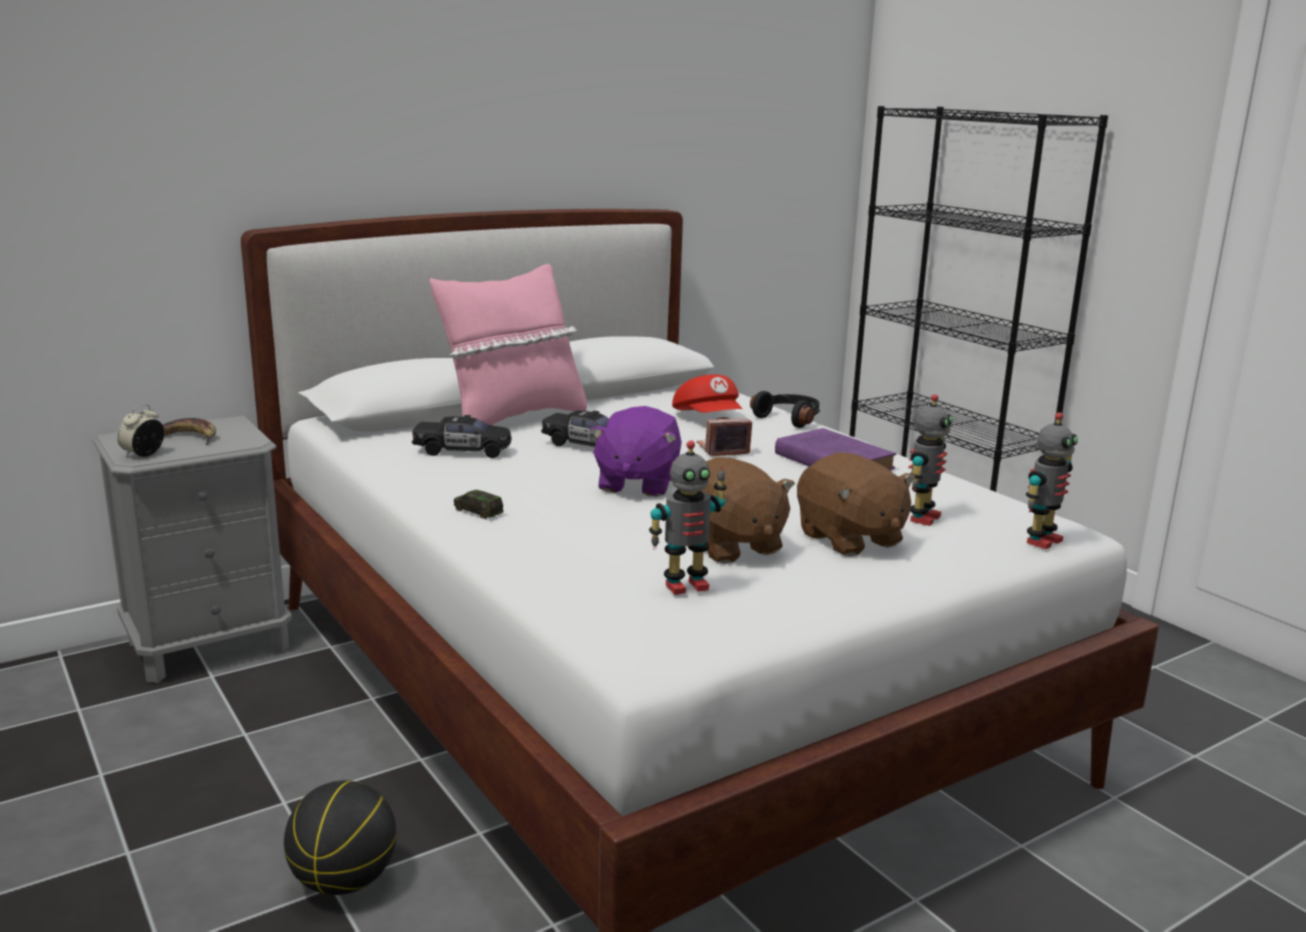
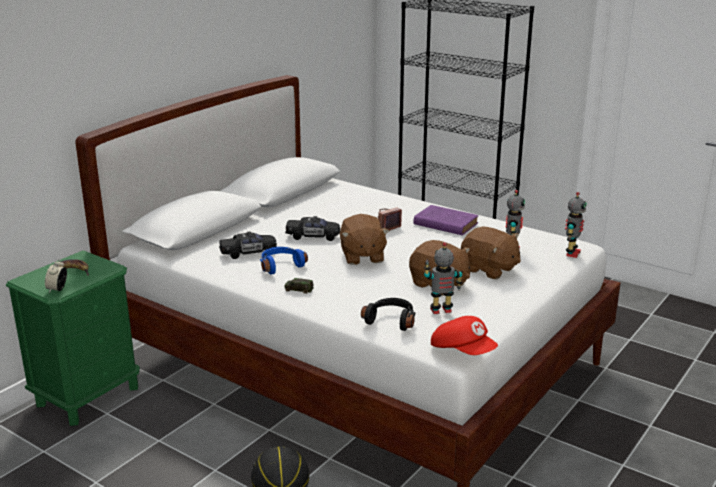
camera: 20 degrees left, 5 degrees up
(210, 645) = (88, 395): grey nightstand -> green nightstand
(489, 475) = (280, 265): none -> blue headphones
(513, 419) = (253, 225): pink pillow -> none
(636, 483) = (362, 256): purple plush toy -> brown plush toy
(685, 585) = (441, 311): toy robot -> toy robot turned 150 degrees counterclockwise
(708, 419) = (359, 206): red cap -> red cap (463, 351)
(789, 419) = (400, 199): black headphones -> black headphones (391, 320)

